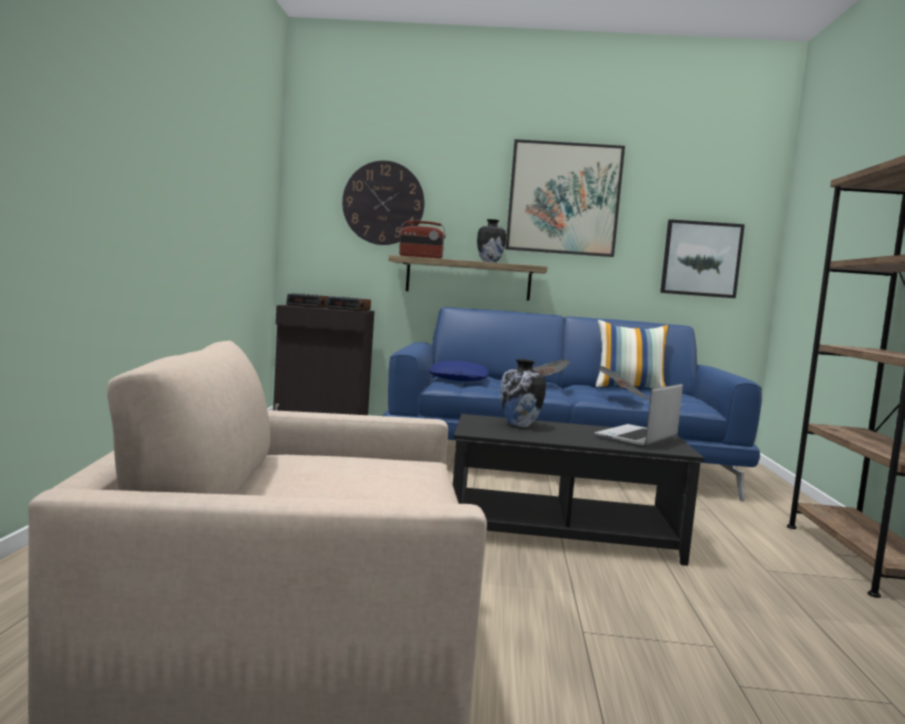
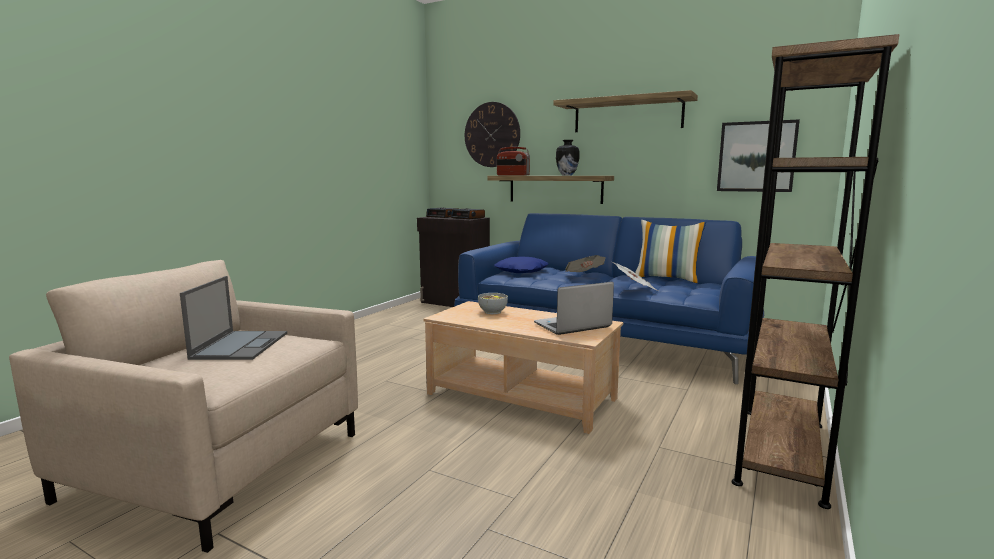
camera: 25 degrees right, 5 degrees up
(339, 472) = (241, 345): none -> laptop
(520, 425) = (492, 312): vase -> bowl
(562, 532) = (522, 395): black coffee table -> beige coffee table
(563, 199) = (627, 115): picture -> shelf

